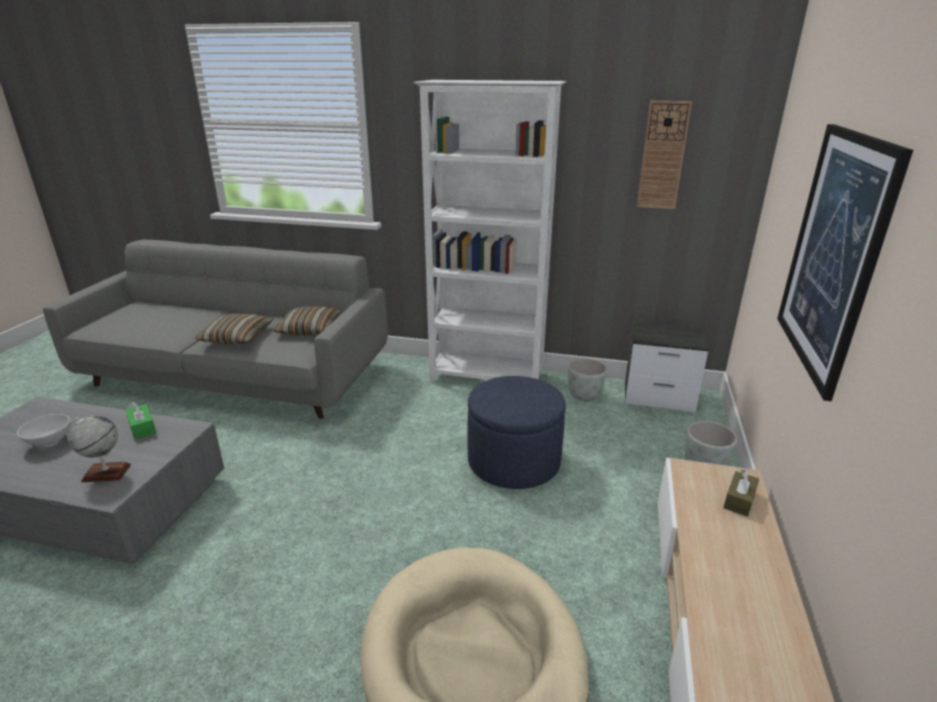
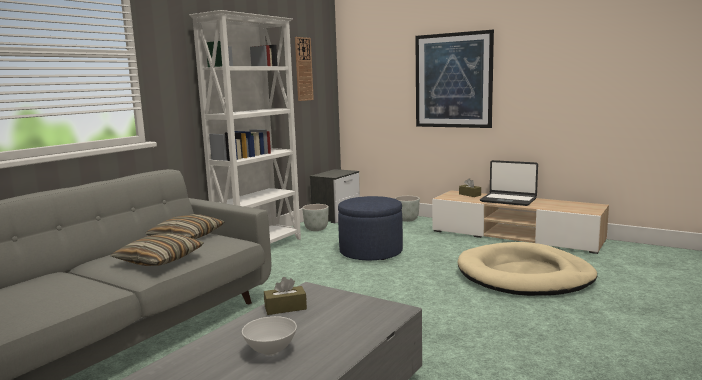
camera: 70 degrees left, 15 degrees down
(106, 473) = (359, 315): globe -> none
(142, 428) = (285, 308): green tissue box -> brown tissue box
(737, 563) = (508, 200): none -> laptop

